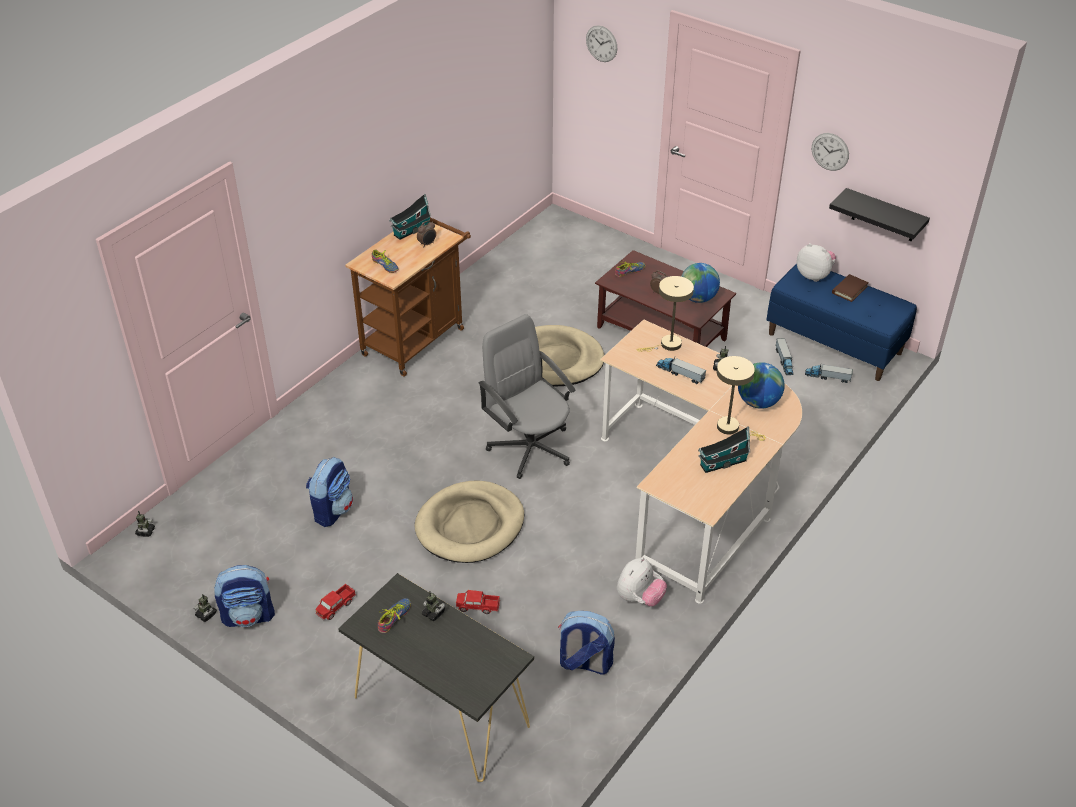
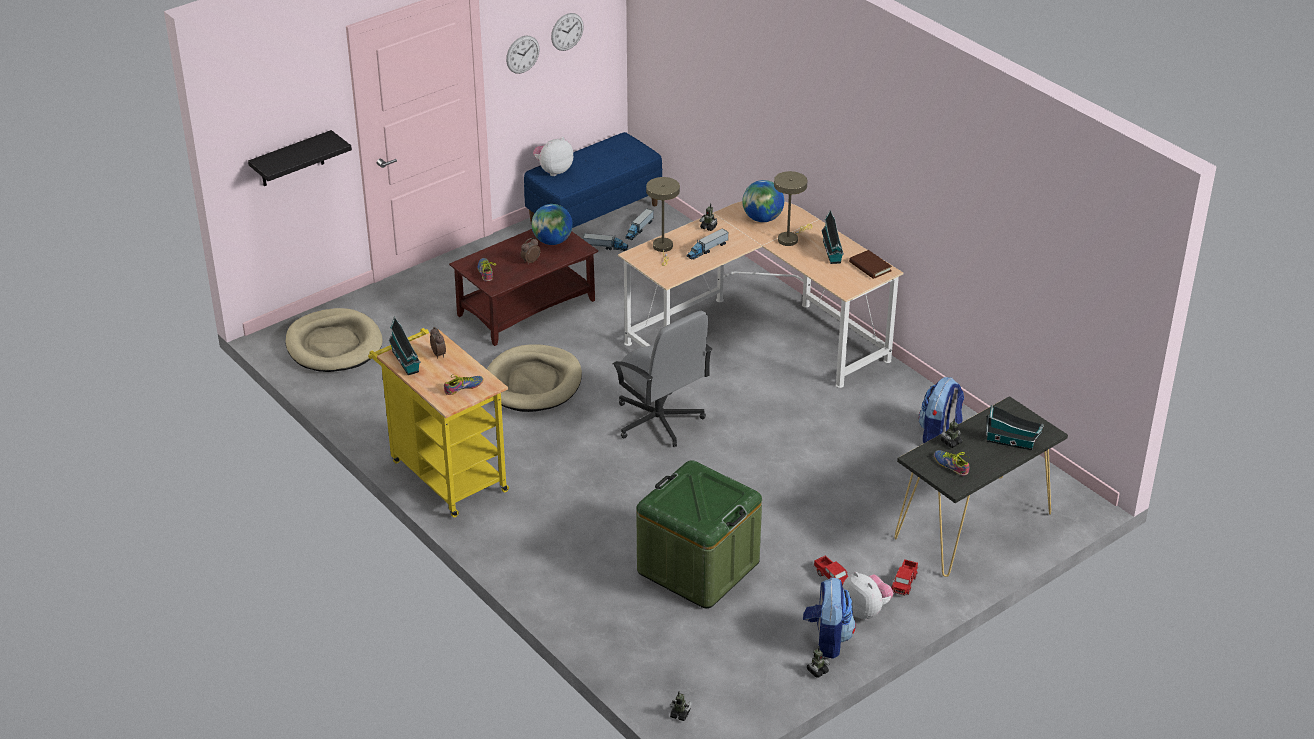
camera: 75 degrees left, 5 degrees down
(332, 510) = (698, 567): backpack -> green storage box
(417, 338) = (444, 472): brown cart -> yellow cart
(447, 667) = (1012, 442): none -> toy house
(470, 525) = (753, 476): beige dog bed -> beige dog bed (334, 345)
(478, 606) = (858, 486): toy truck -> toy truck (904, 582)
(530, 447) = (659, 421): grey office chair -> grey office chair turned 105 degrees counterclockwise
(601, 43) = (277, 111): wall clock -> wall clock (567, 31)
(639, 598) = (876, 392): plush toy -> plush toy (865, 611)
(849, 289) = (585, 158): brown book -> brown book (870, 266)
(884, 216) = (578, 77): black shelf -> black shelf (292, 159)

